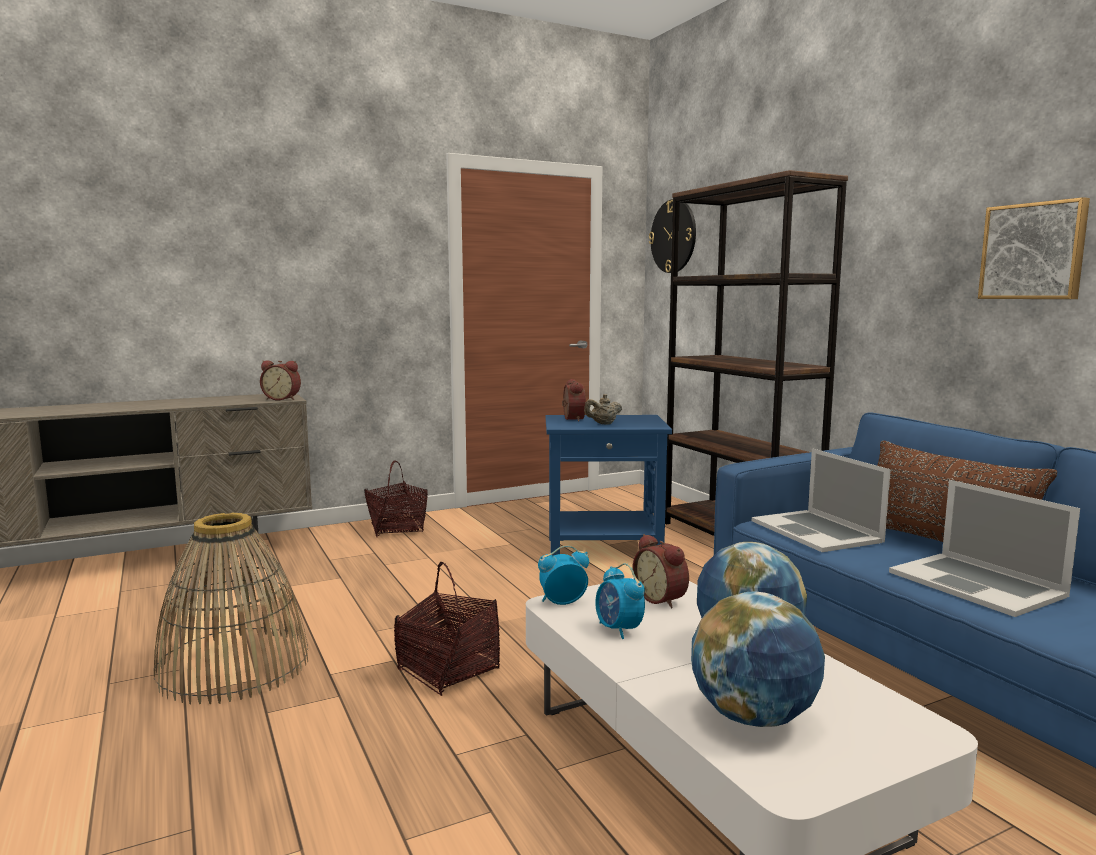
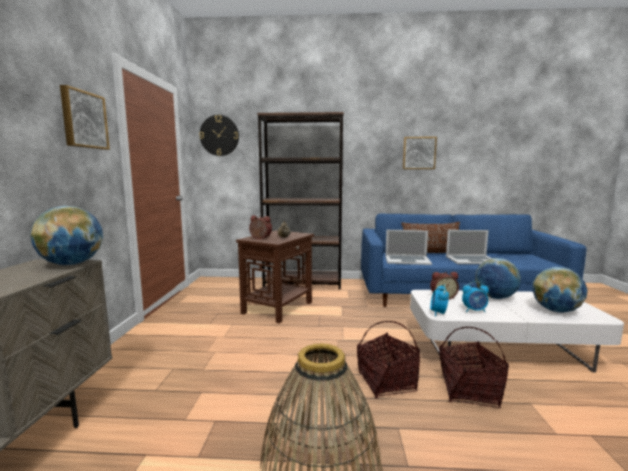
camera: 60 degrees left, 0 degrees up
(282, 399) = (72, 264): alarm clock -> globe
(382, 246) = (83, 120): none -> picture
(397, 529) = (140, 350): basket -> basket (468, 391)
(603, 551) = (278, 308): blue side table -> brown side table

